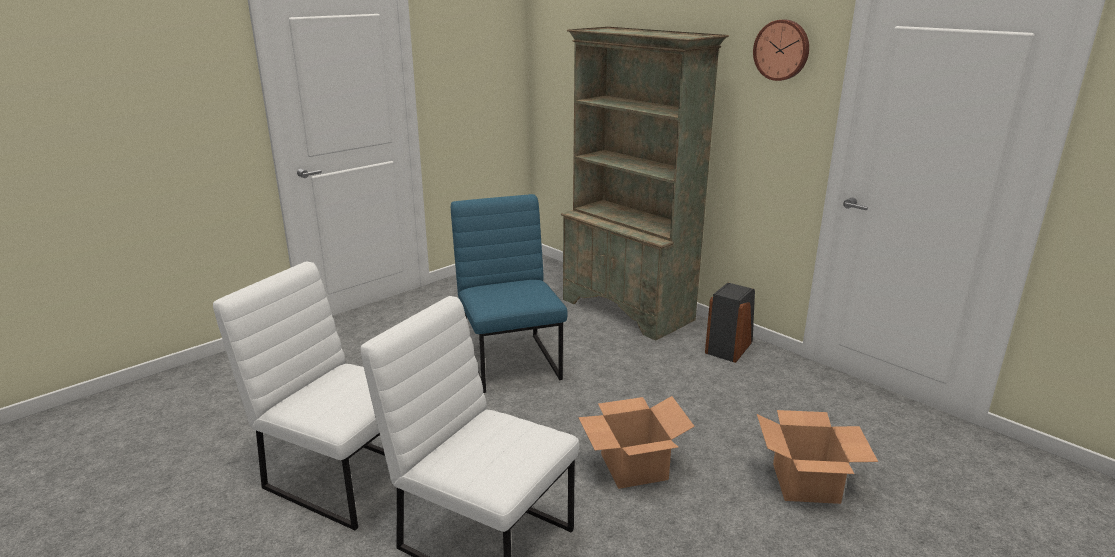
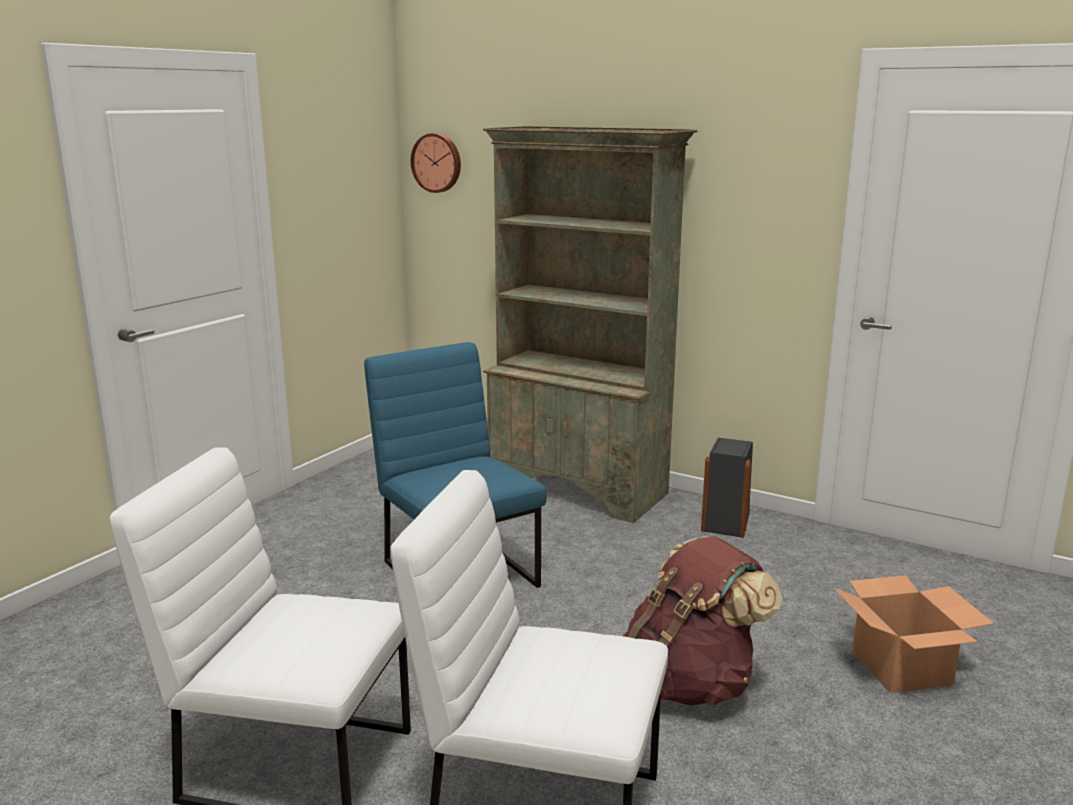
camera: 15 degrees left, 5 degrees down
(634, 467) = (691, 683): cardboard box -> brown backpack
(782, 50) = (767, 145): wall clock -> wall clock (437, 163)

